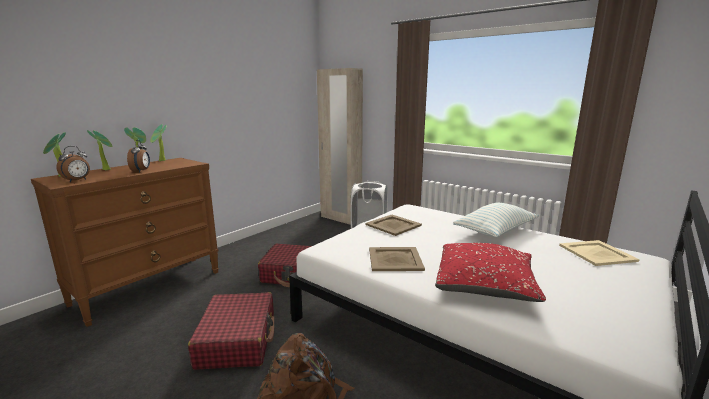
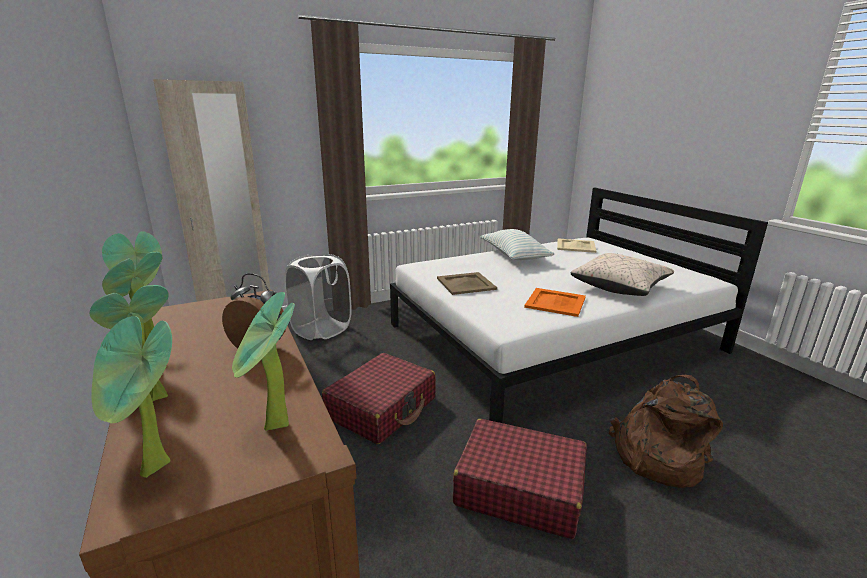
camera: 65 degrees left, 5 degrees up
(77, 180) = (274, 429): alarm clock -> potted plant
(395, 259) = (556, 302): beige tray -> orange tray
(484, 286) = (620, 287): red pillow -> beige pillow

